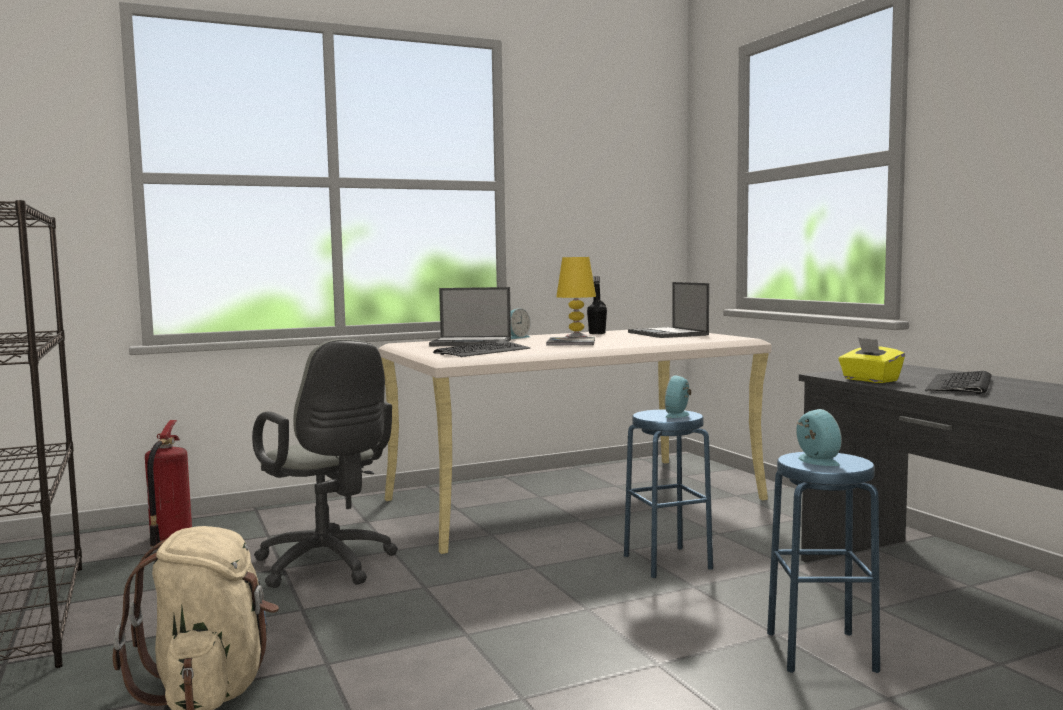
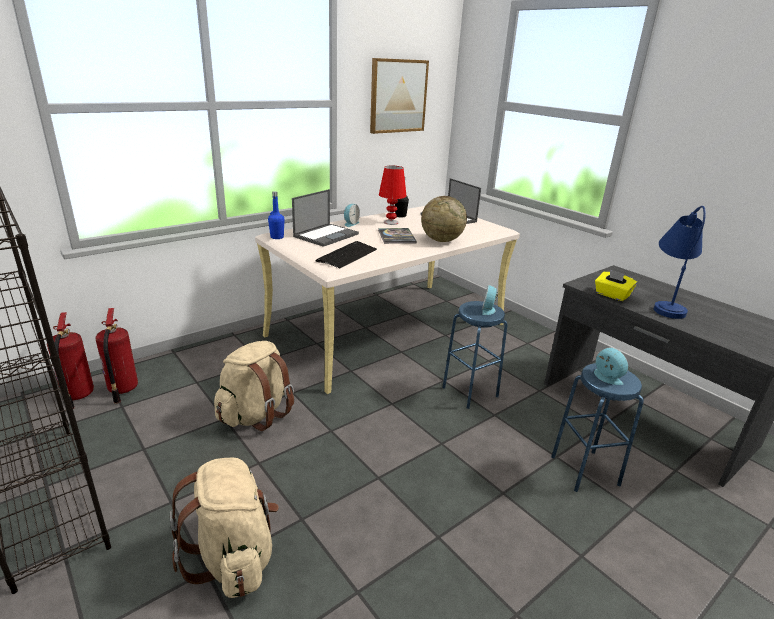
camera: 15 degrees left, 20 degrees up
(111, 540) = (77, 396): none -> fire extinguisher
(328, 566) = (256, 414): grey office chair -> beige backpack
(403, 344) = (277, 237): none -> blue bottle
(472, 343) = (326, 235): laptop -> laptop turned 45 degrees counterclockwise
(576, 336) = (391, 222): yellow table lamp -> red table lamp
(596, 180) = (398, 96): none -> picture
(635, 344) = (441, 240): none -> globe
(960, 385) = (666, 303): keyboard -> blue table lamp

